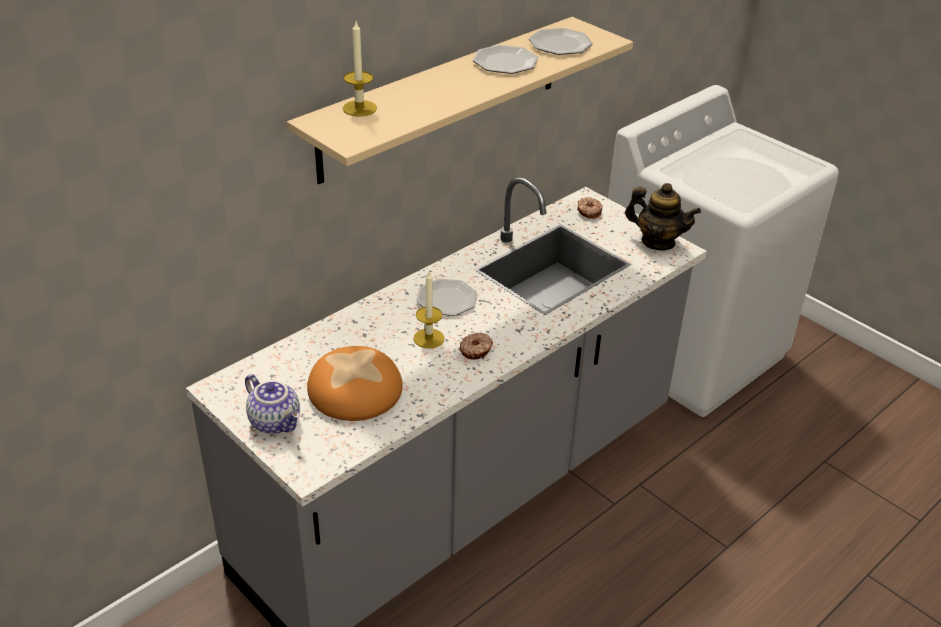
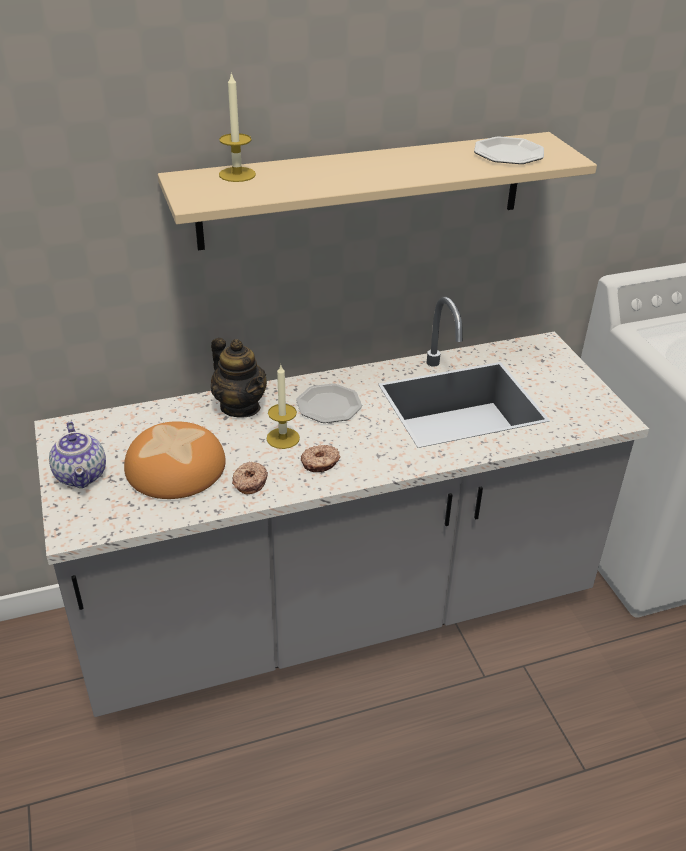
camera: 25 degrees right, 0 degrees up
(505, 62) = (430, 160): plate -> none
(588, 212) = (539, 357): donut -> donut (249, 482)
(658, 242) = (596, 405): teapot -> teapot (240, 407)

